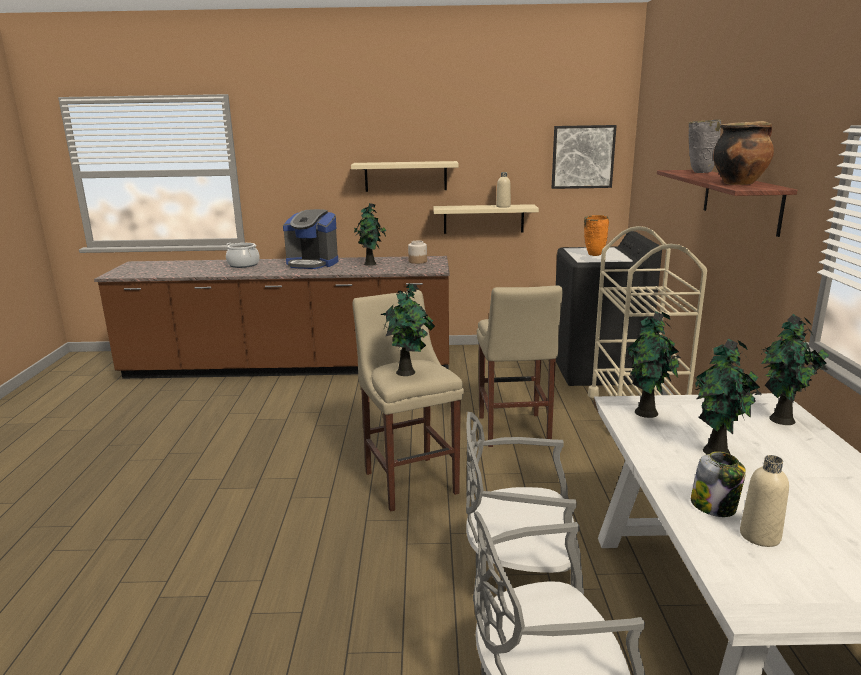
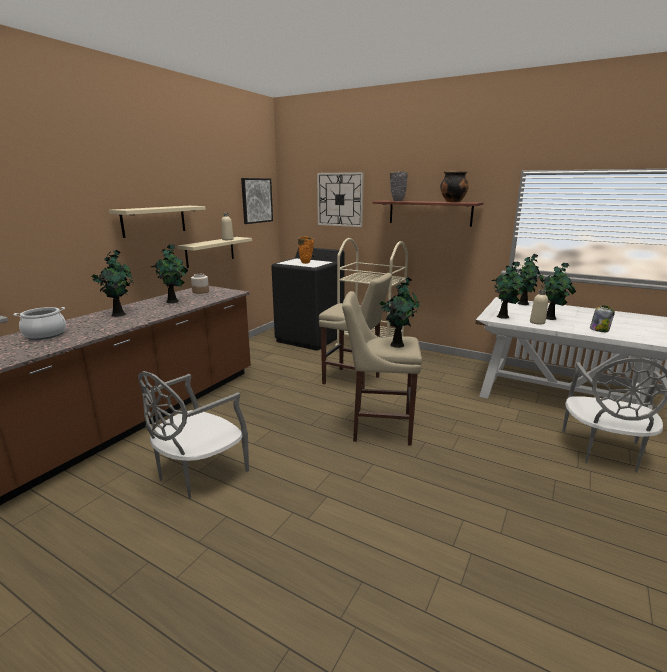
camera: 60 degrees left, 0 degrees up
(312, 263) = (119, 314): coffee machine -> potted plant
(520, 581) = (505, 427): grey chair -> grey chair (199, 473)
(671, 162) = (340, 199): none -> wall clock
(760, 536) = (623, 330): beige bottle -> beige bottle (537, 322)

